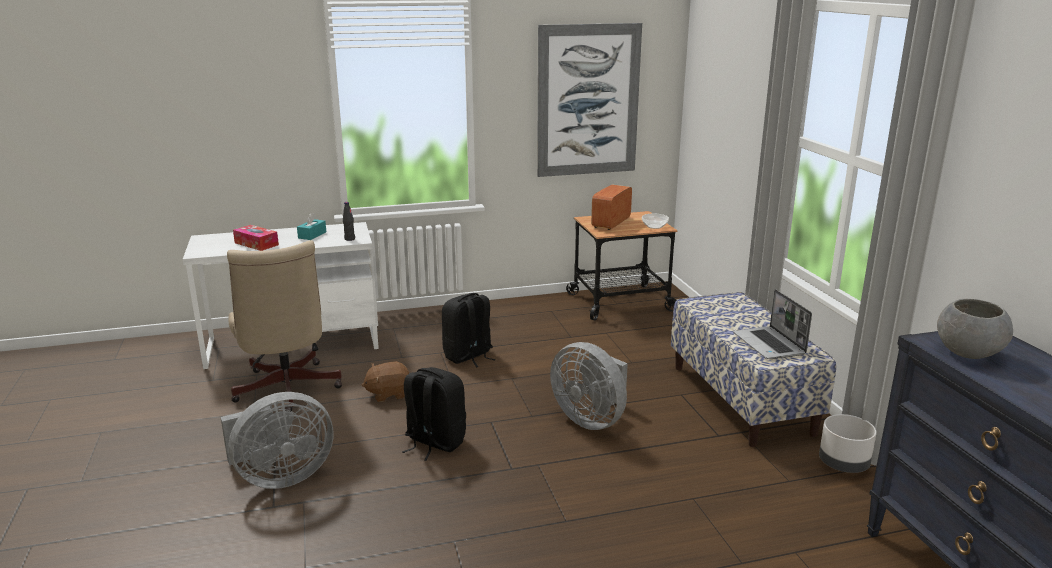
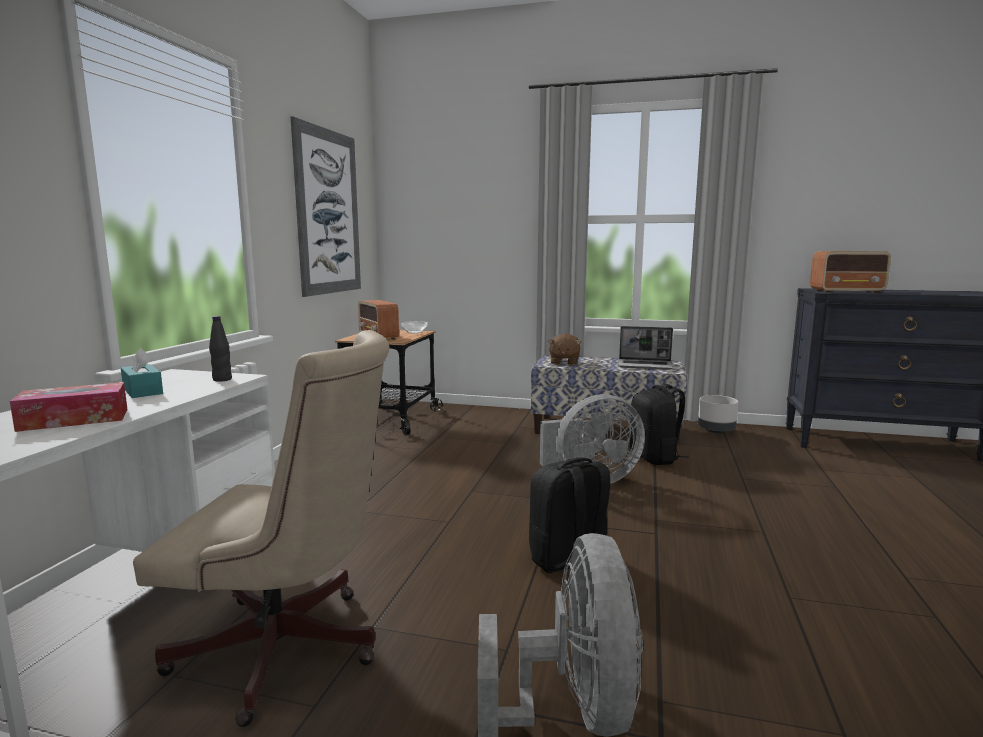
camera: 60 degrees left, 10 degrees down
(388, 393) = (416, 564): brown plush toy -> brown plush toy (564, 362)
(468, 356) = (391, 499): black backpack -> black backpack (655, 457)
(968, 353) = (847, 291): grey bowl -> radio

